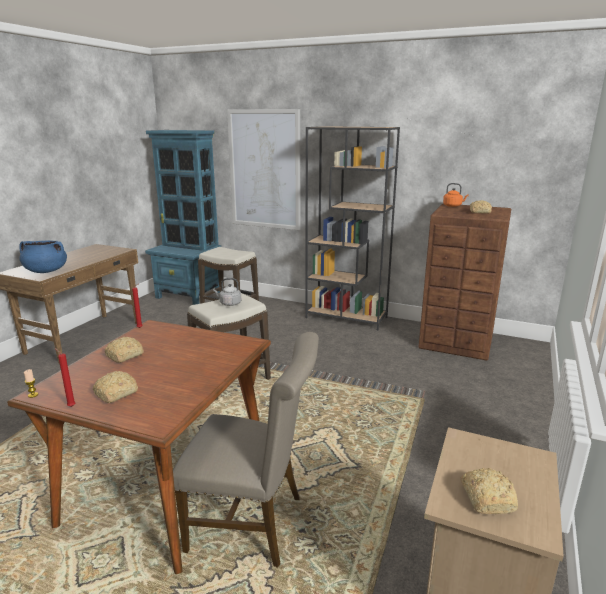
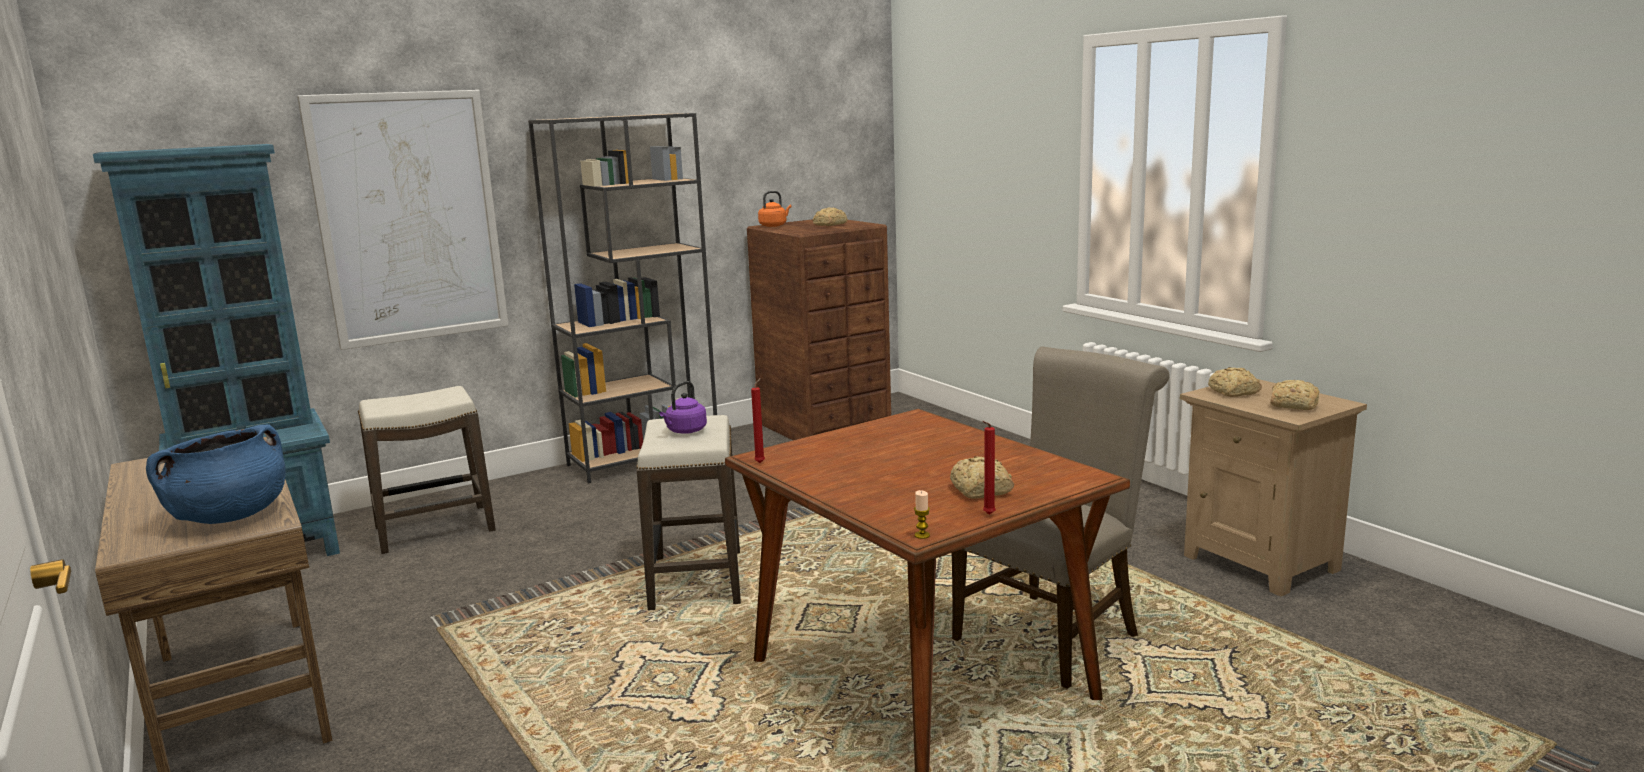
camera: 55 degrees left, 5 degrees down
(123, 356) = (858, 479): bread -> bread (1233, 392)
(229, 303) = (685, 431): grey kettle -> purple kettle

